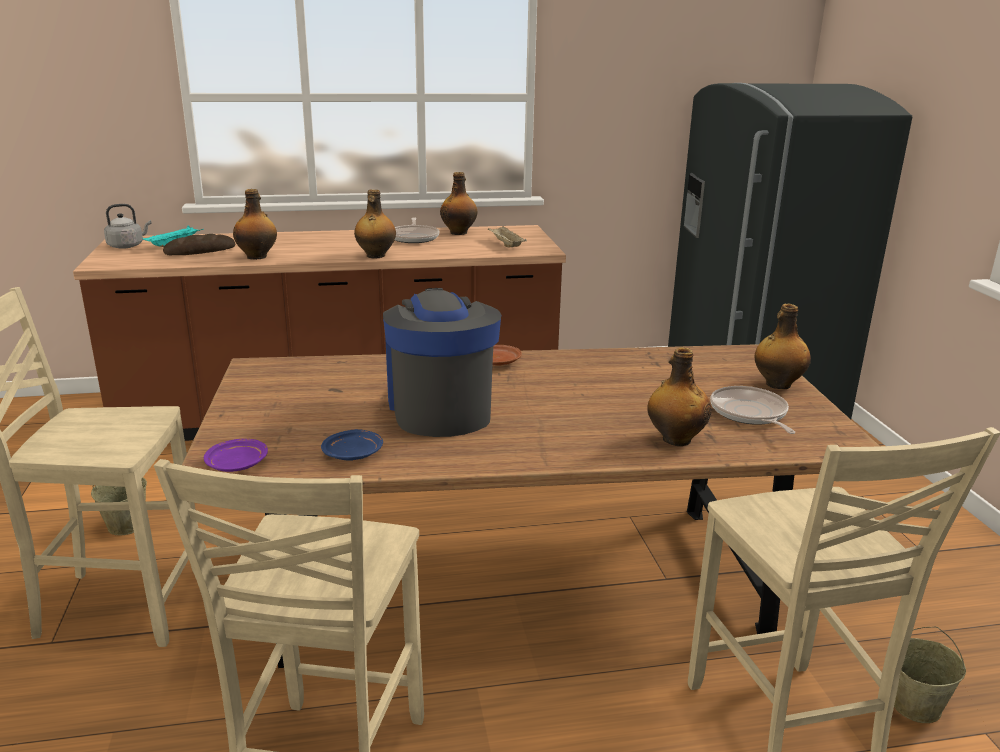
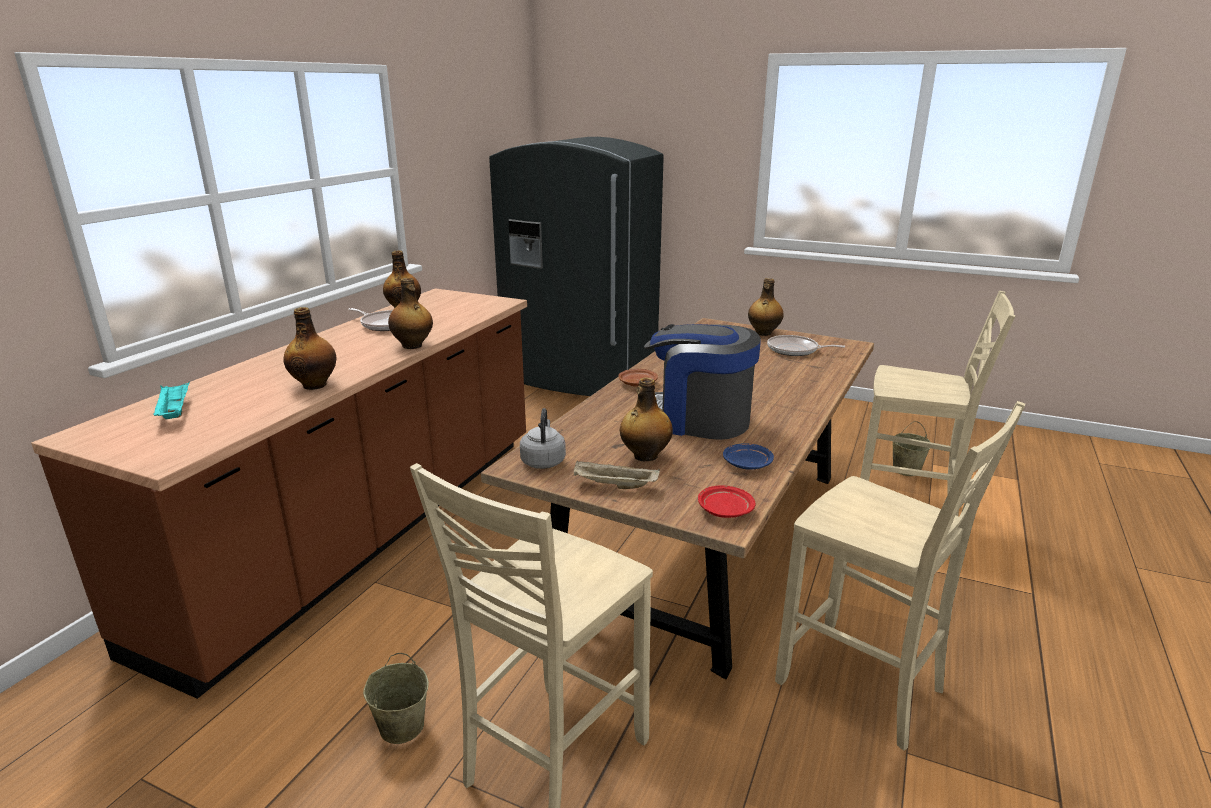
camera: 55 degrees left, 0 degrees up
(127, 246) = (115, 436): grey kettle -> grey kettle (543, 461)
(200, 251) = (231, 404): bread -> none
(237, 464) = (724, 510): purple plate -> red plate
(506, 245) = (470, 307): beige tray -> beige tray (614, 486)
(675, 439) = (812, 375): bottle -> bottle (645, 456)

